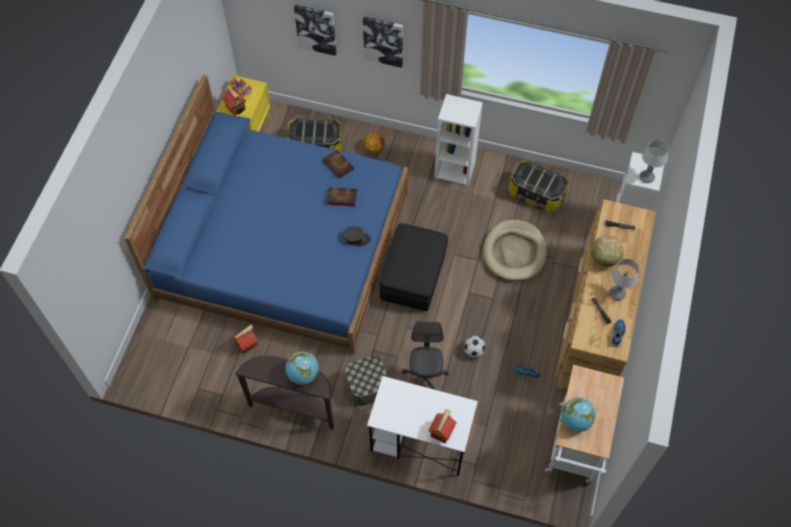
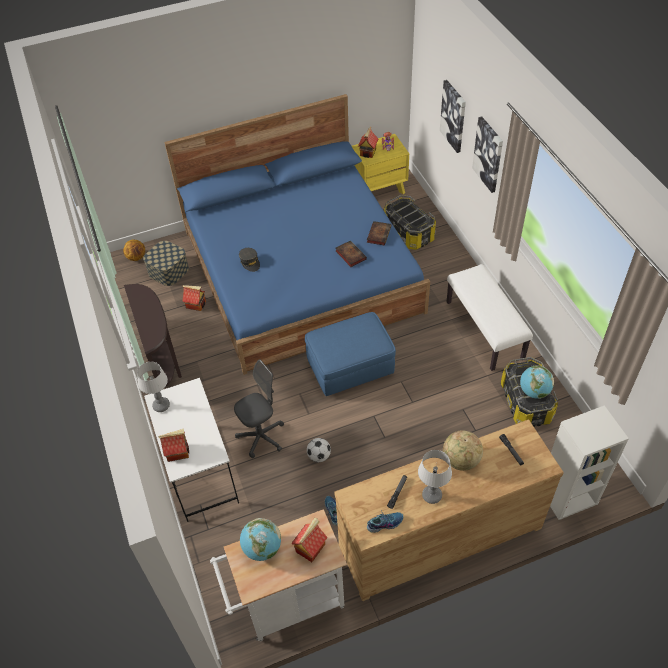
camera: 55 degrees right, 10 degrees down
(303, 375) = (154, 323): globe -> globe (534, 391)
(357, 238) = (321, 287): grey cap -> grey cap (250, 262)
(367, 385) = (221, 401): storage box -> storage box (168, 271)
(374, 148) = (445, 267): basketball -> basketball (137, 257)
(413, 277) = (351, 368): black ottoman -> blue ottoman
(455, 169) = (485, 330): white bookcase -> white bench
(514, 252) = (448, 424): beige dog bed -> none
(596, 391) = (310, 547): none -> toy house
(647, 177) = (587, 435): table lamp -> table lamp (161, 406)

